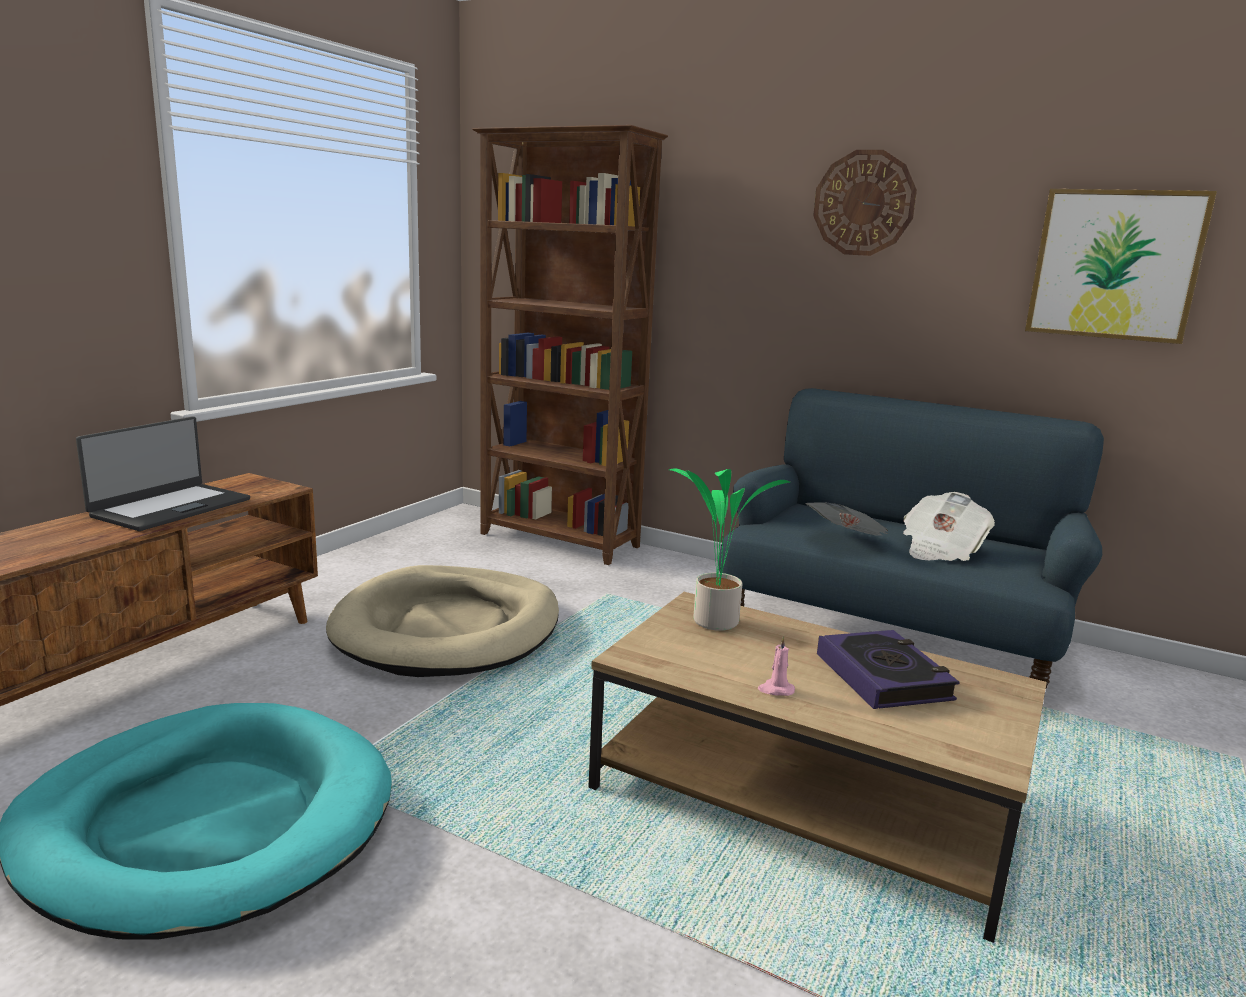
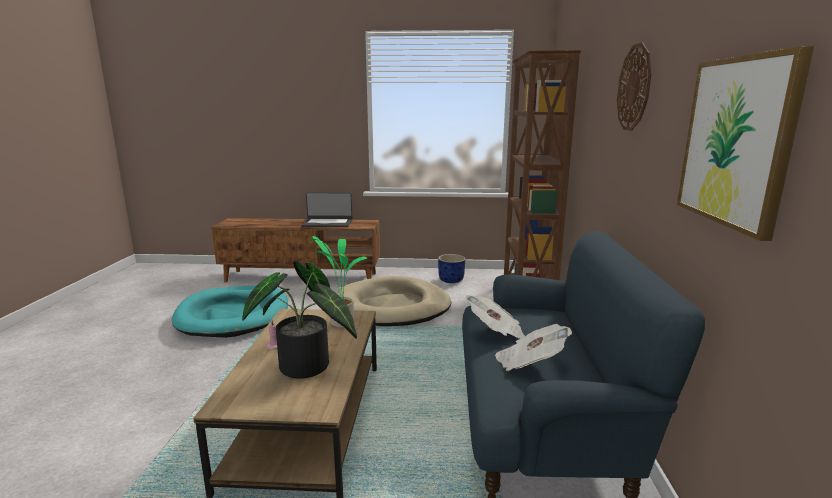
camera: 65 degrees right, 0 degrees up
(407, 559) = (451, 280): none -> blue planter
(883, 677) = (306, 369): book -> potted plant

